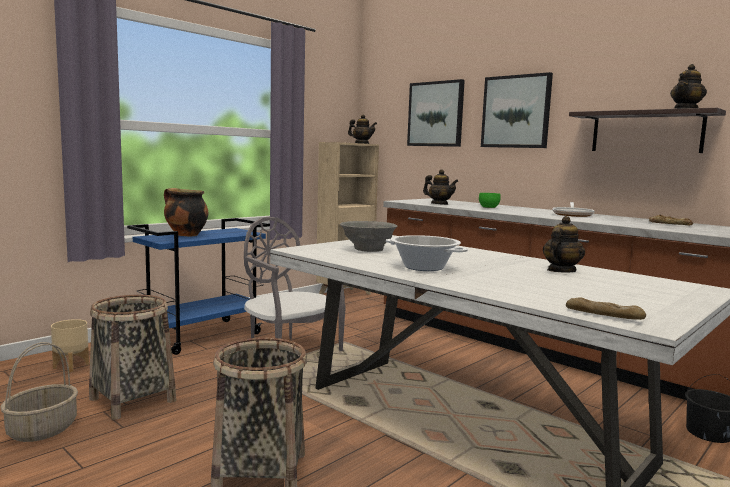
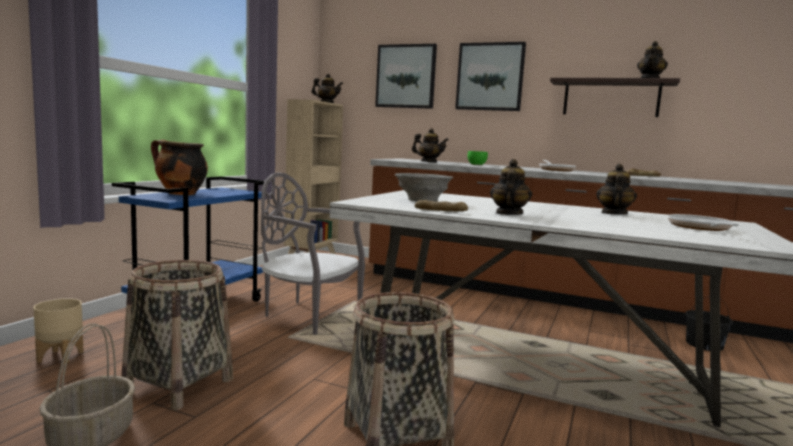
camera: 20 degrees left, 0 degrees up
(424, 267) = (508, 214): cooking pot -> teapot
(603, 315) = (732, 243): bread -> bread (440, 211)
(624, 294) = (700, 228): none -> frying pan

